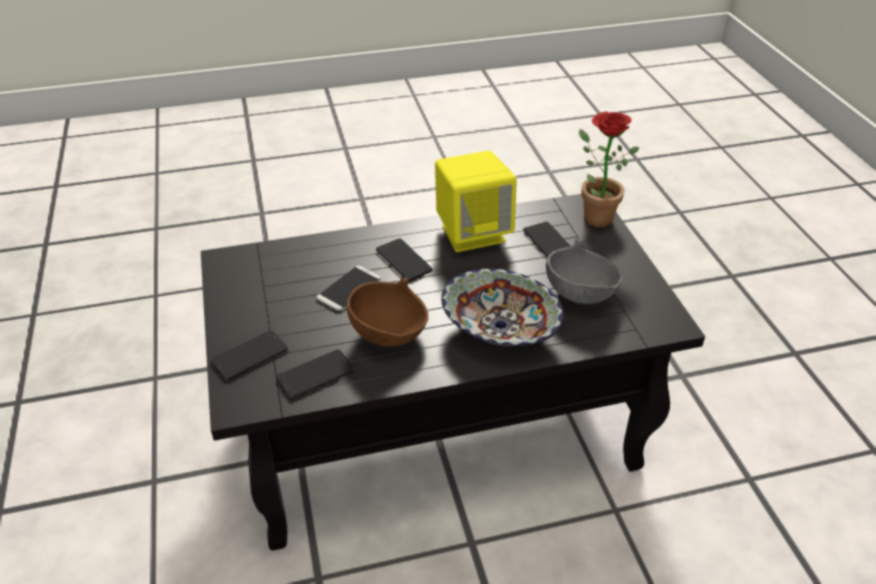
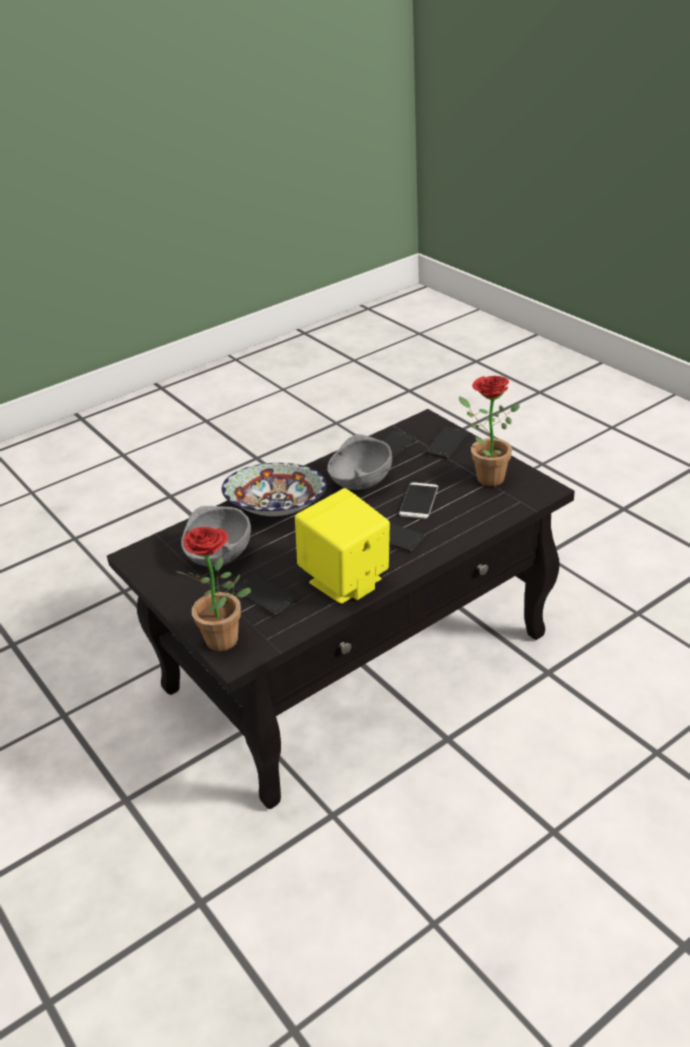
camera: 160 degrees right, 5 degrees down
(260, 294) = (484, 477): none -> potted plant
(389, 333) = (360, 483): brown bowl -> grey bowl

